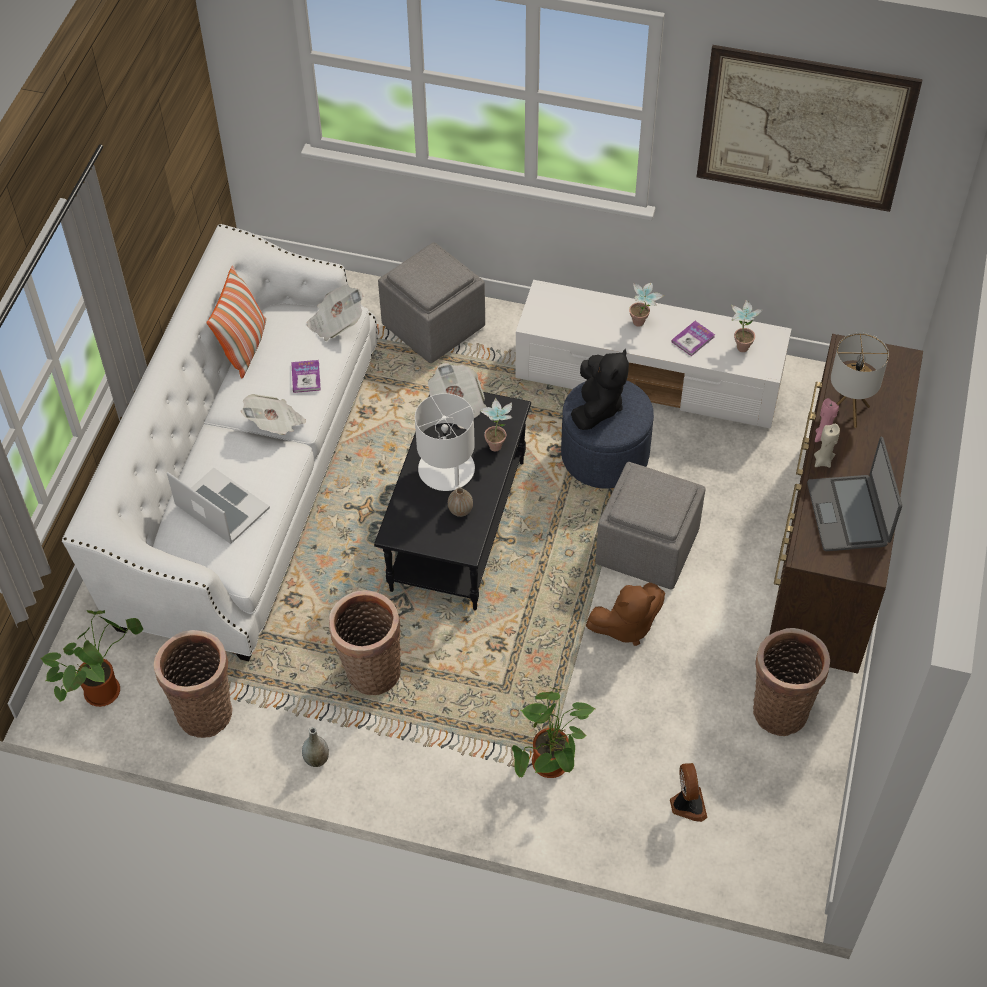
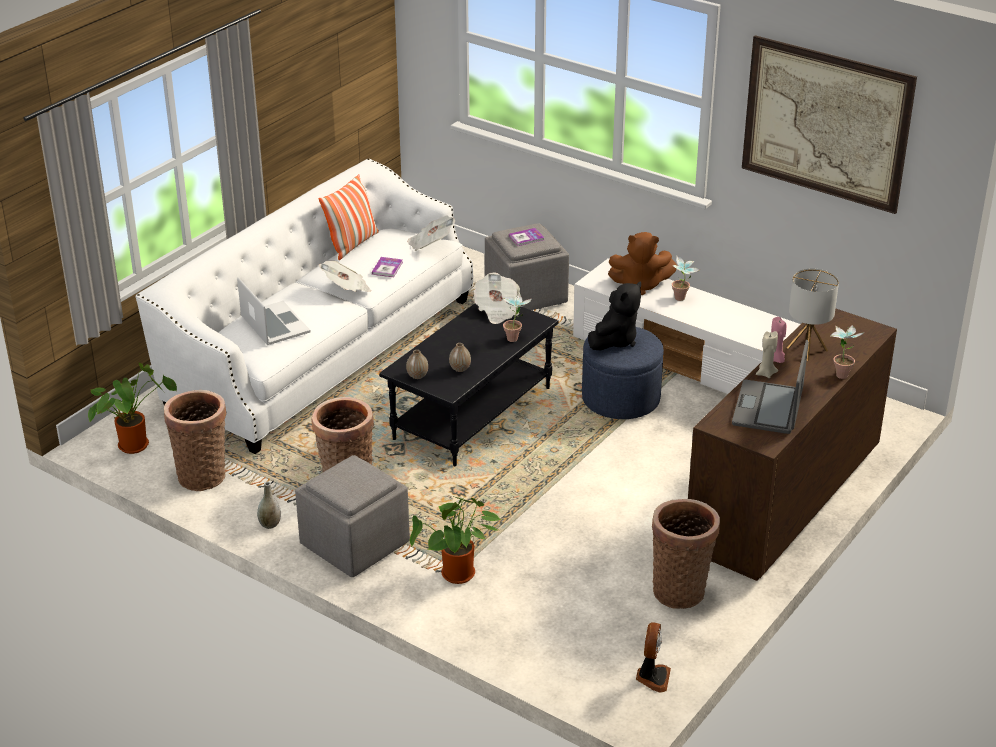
camera: 20 degrees right, 20 degrees down
(419, 536) = (417, 376): none -> vase
(447, 470) = (464, 344): white table lamp -> none
(626, 626) = (575, 505): brown plush toy -> brown plush toy (640, 285)
(648, 548) = (623, 463): grey ottoman -> grey ottoman (355, 545)
(687, 804) = (559, 630): fan -> fan (652, 677)
(693, 339) = (720, 317): book -> book (526, 238)
(741, 344) = (760, 328): potted plant -> potted plant (842, 373)

